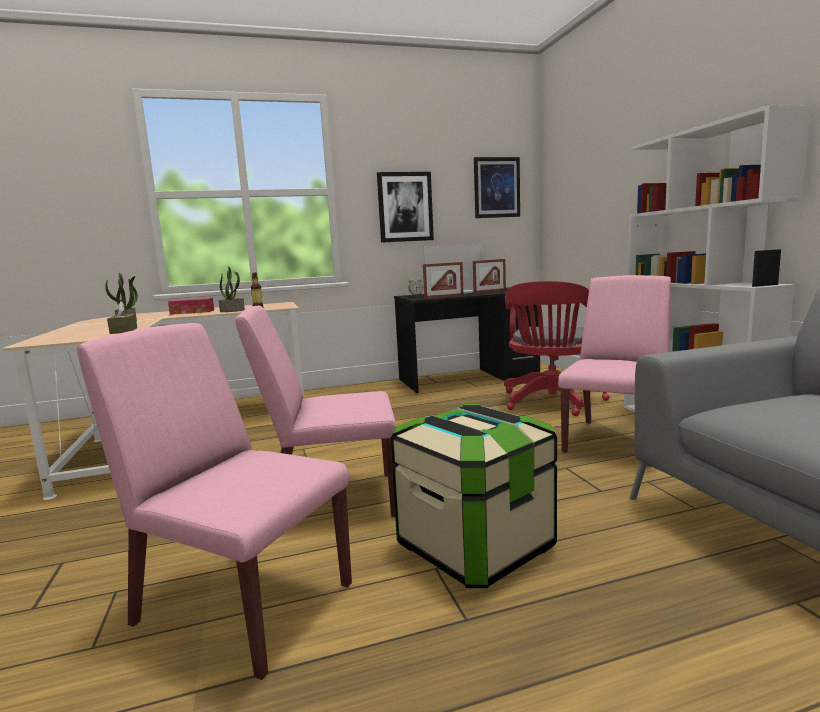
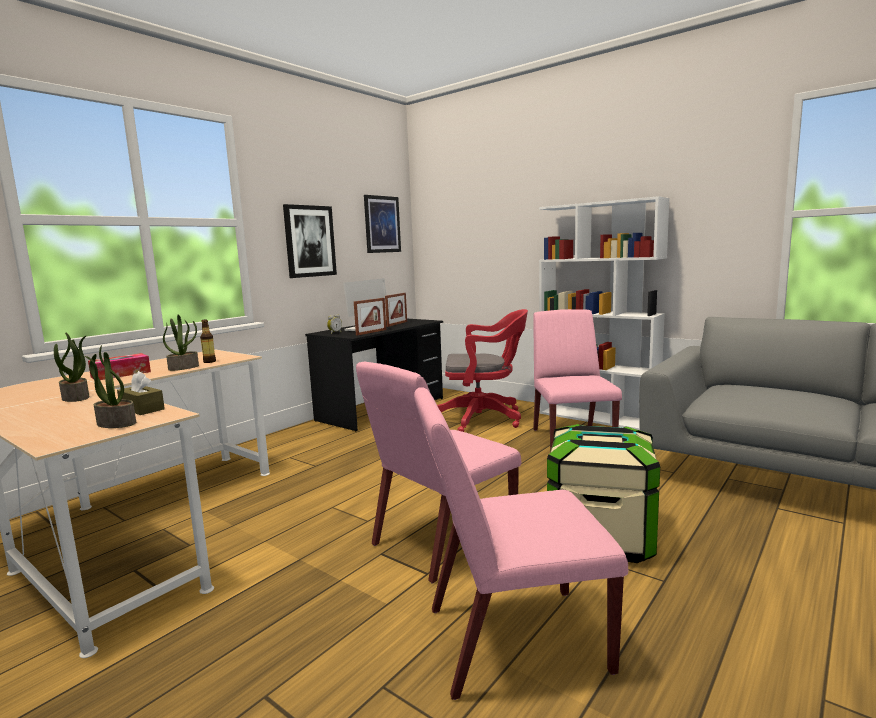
camera: 35 degrees left, 0 degrees up
(84, 337) = (115, 424): none -> potted plant
(551, 402) = (484, 419): red office chair -> red office chair turned 75 degrees counterclockwise

